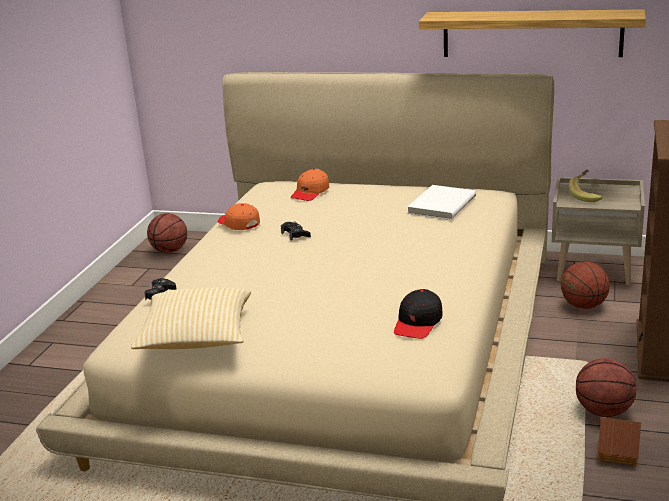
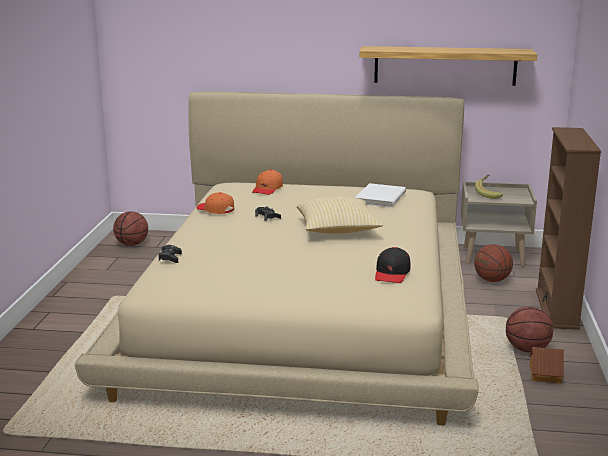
camera: 10 degrees left, 5 degrees down
(196, 338) = (214, 285): pillow -> pillow (337, 230)

